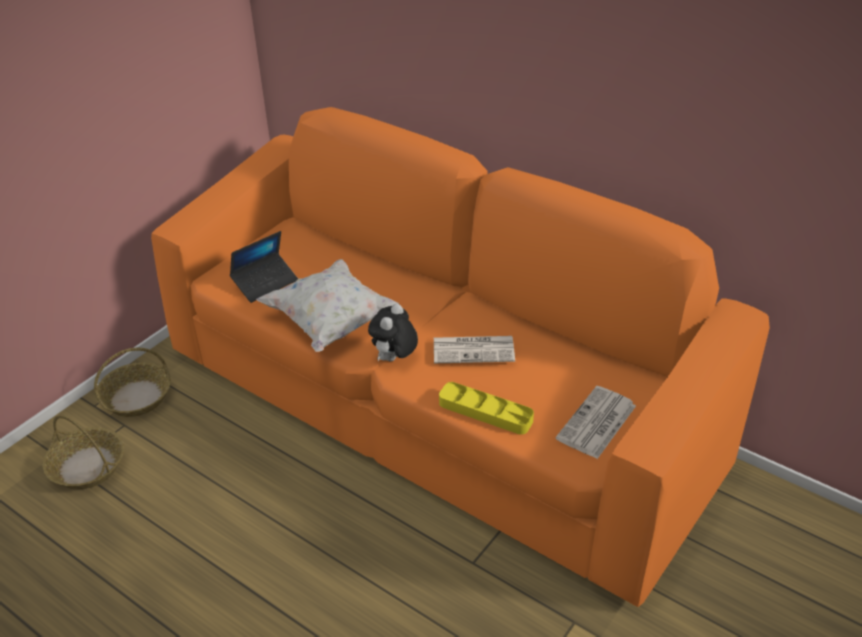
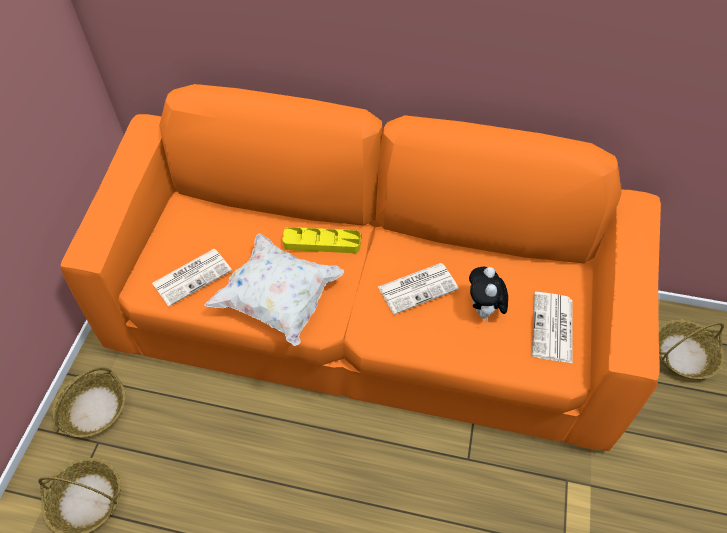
camera: 25 degrees left, 15 degrees up
(265, 283) = (193, 276): laptop -> newspaper
(394, 359) = (356, 321): plush toy -> plush toy (484, 310)
(485, 412) = (462, 349): yellow tray -> yellow tray (322, 243)
(799, 552) = (683, 355): none -> basket

